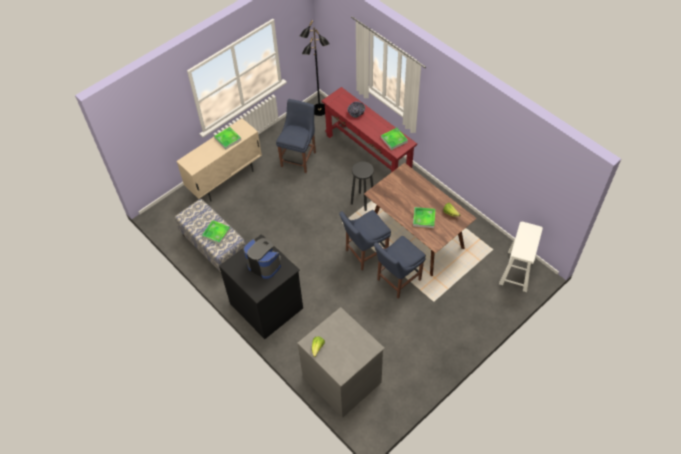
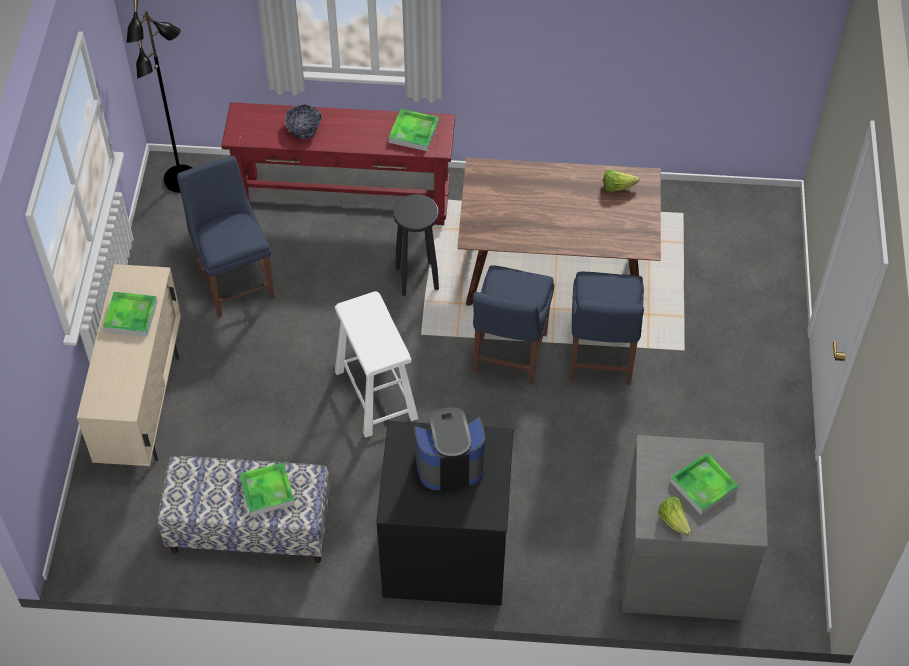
camera: 45 degrees left, 0 degrees up
(424, 218) = (589, 222): tray -> tray (703, 485)
(517, 271) = (747, 220): white stool -> white stool (376, 394)

